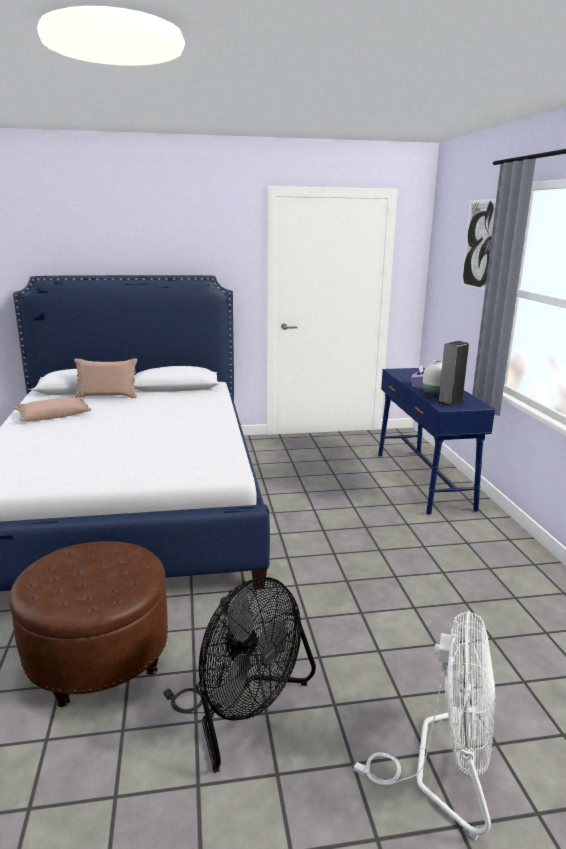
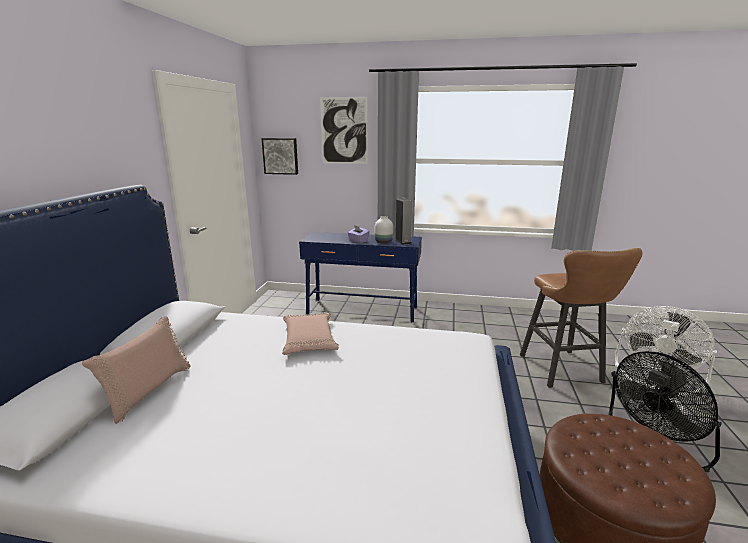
camera: 70 degrees left, 0 degrees up
(53, 414) = (181, 449): beige pillow -> beige pillow (309, 338)
(396, 646) = (565, 373): none -> brown stool
(438, 271) = (280, 156): none -> picture

